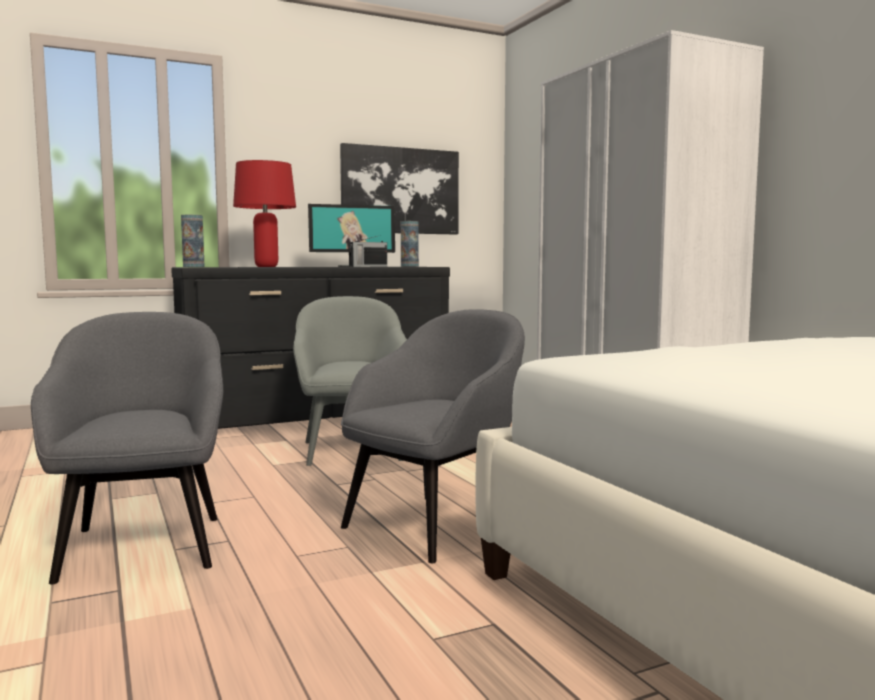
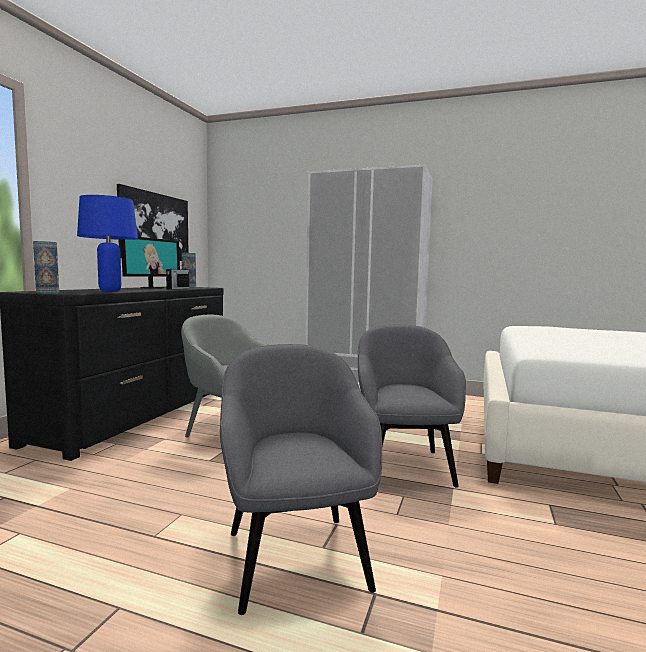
camera: 45 degrees left, 0 degrees up
(143, 545) = (295, 556): grey armchair -> grey armchair turned 45 degrees clockwise
(266, 266) = (110, 291): red table lamp -> blue table lamp

